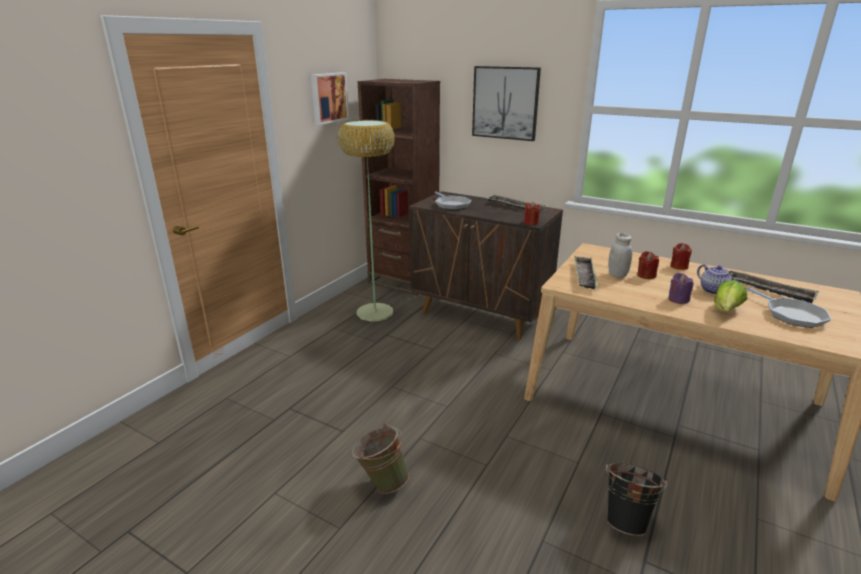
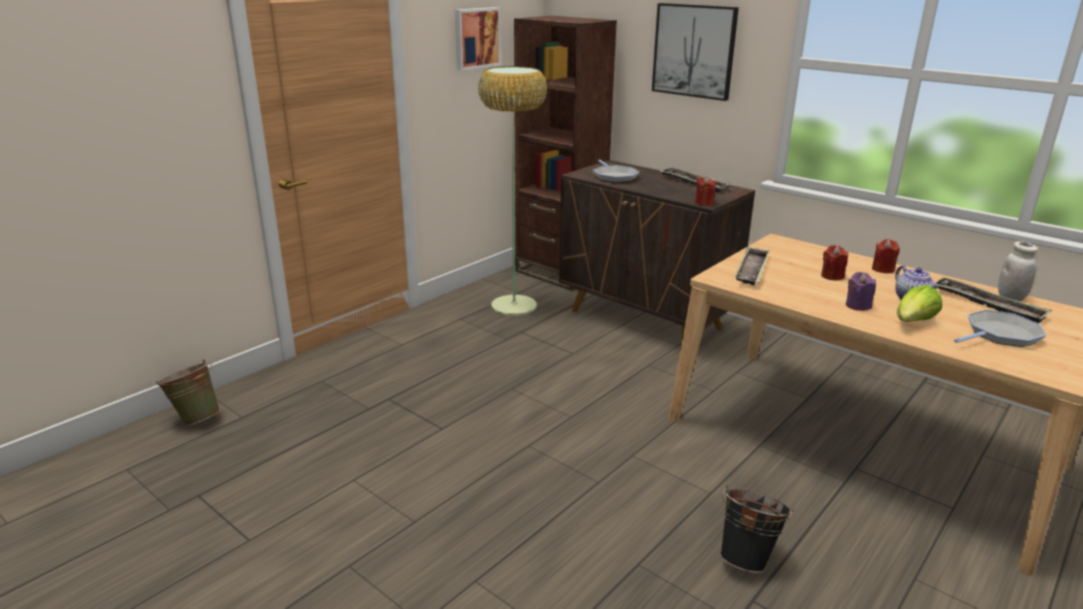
camera: 10 degrees right, 0 degrees up
(381, 482) = (472, 484): green bucket -> green bucket (195, 418)
(617, 274) = (795, 272): white jar -> white jar (1010, 297)
(792, 315) = (999, 335): frying pan -> frying pan turned 105 degrees counterclockwise

